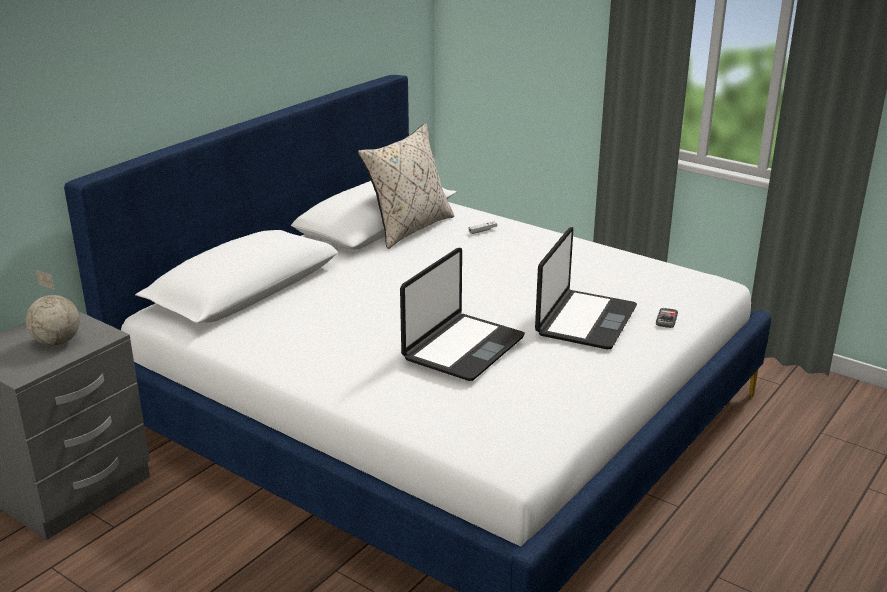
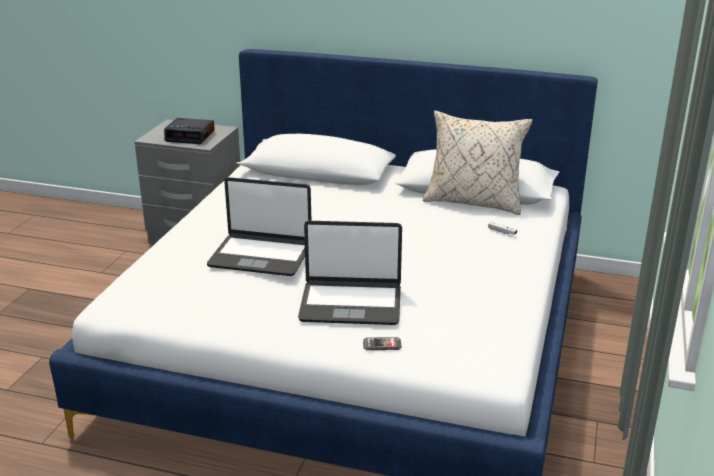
camera: 70 degrees right, 0 degrees up
(57, 342) = (190, 136): globe -> alarm clock

